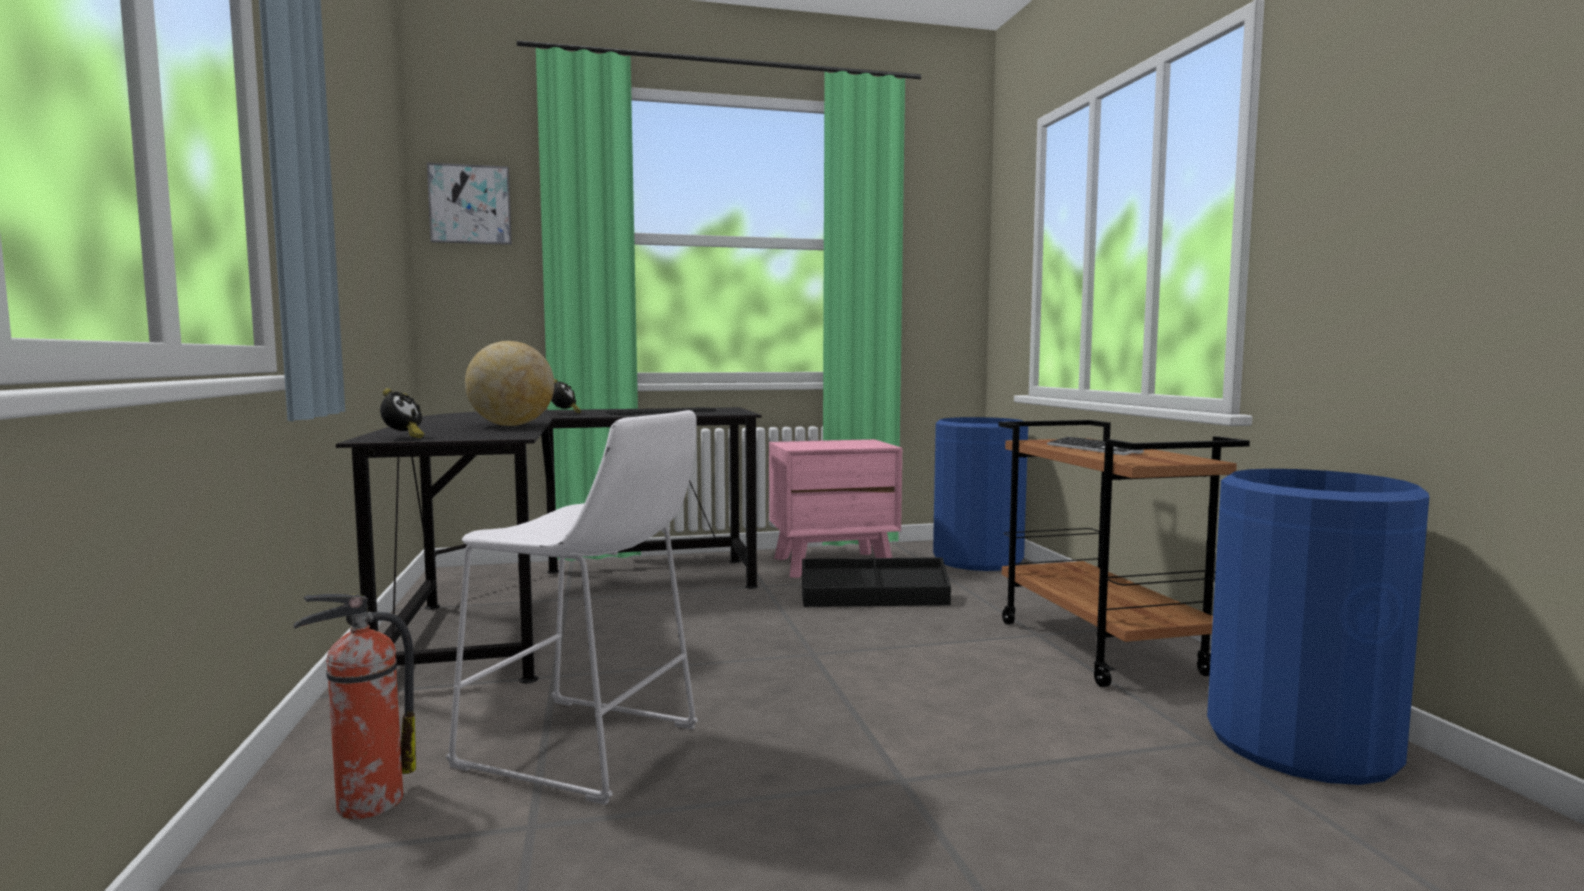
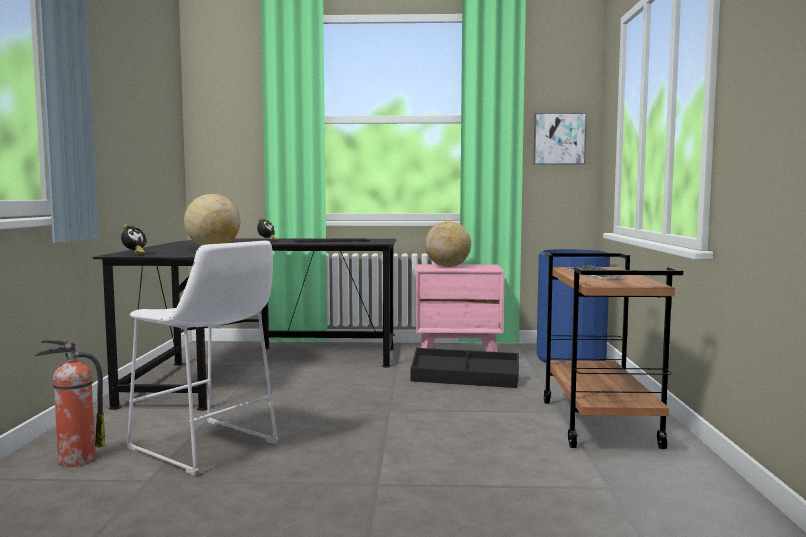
camera: 15 degrees right, 0 degrees up
(470, 205) = (221, 101): picture -> picture (559, 139)
(819, 444) = (448, 266): none -> globe
(1301, 743) = (682, 496): blue trash can -> none

